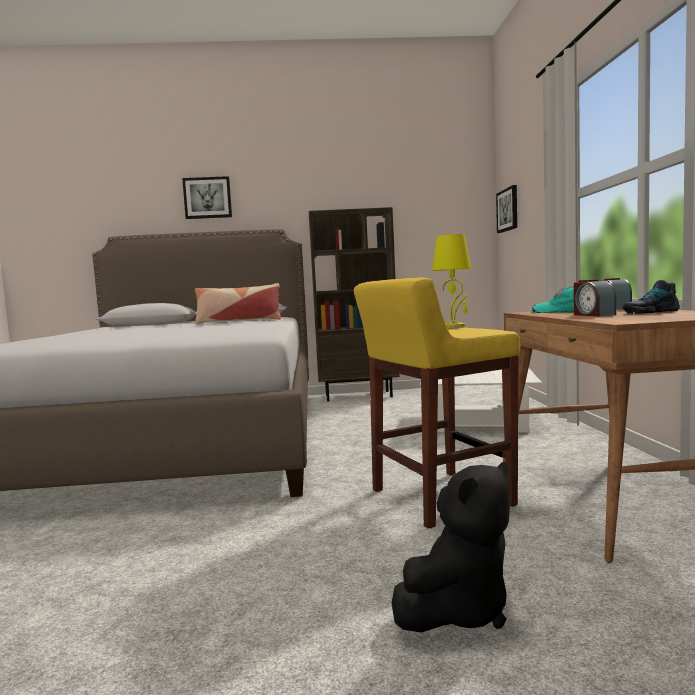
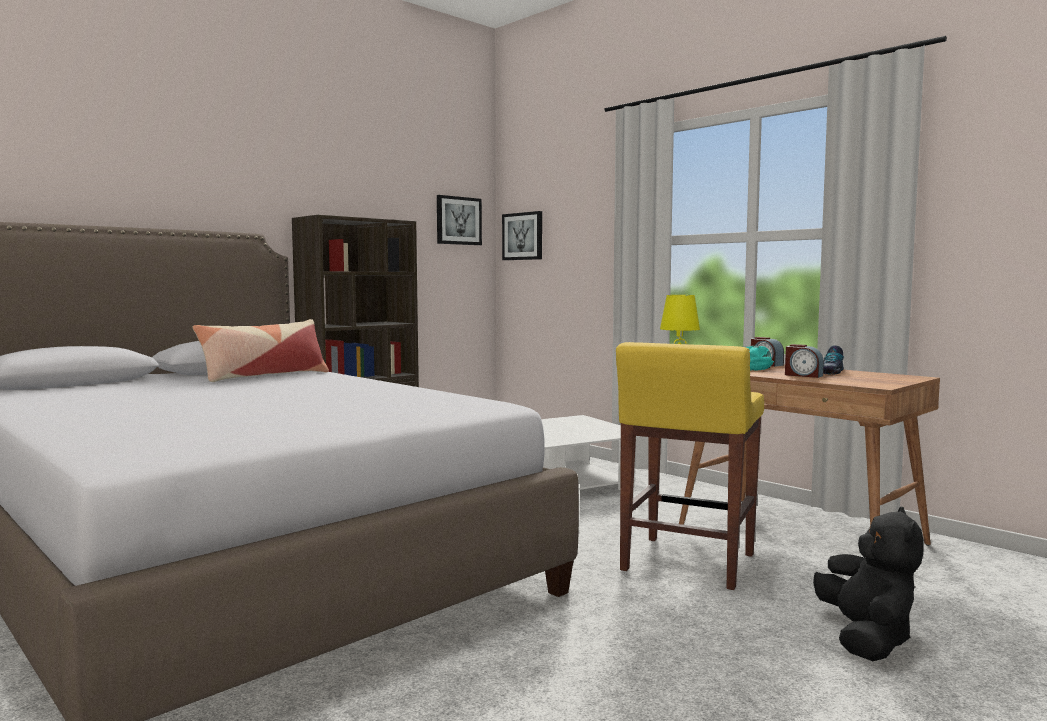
camera: 40 degrees left, 0 degrees up
(207, 198) = (136, 171): picture -> picture (458, 220)

